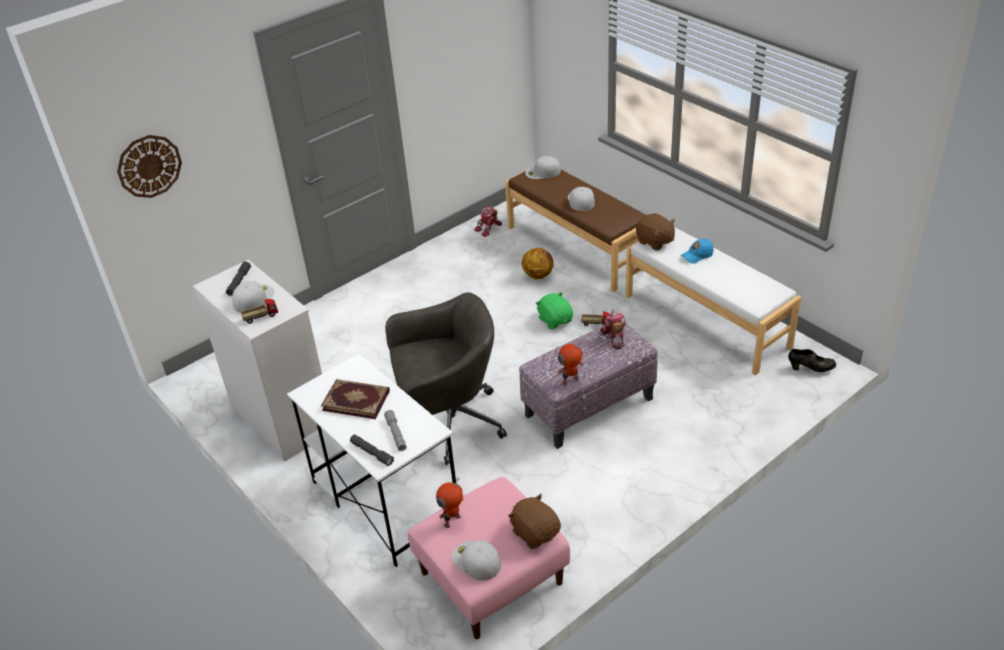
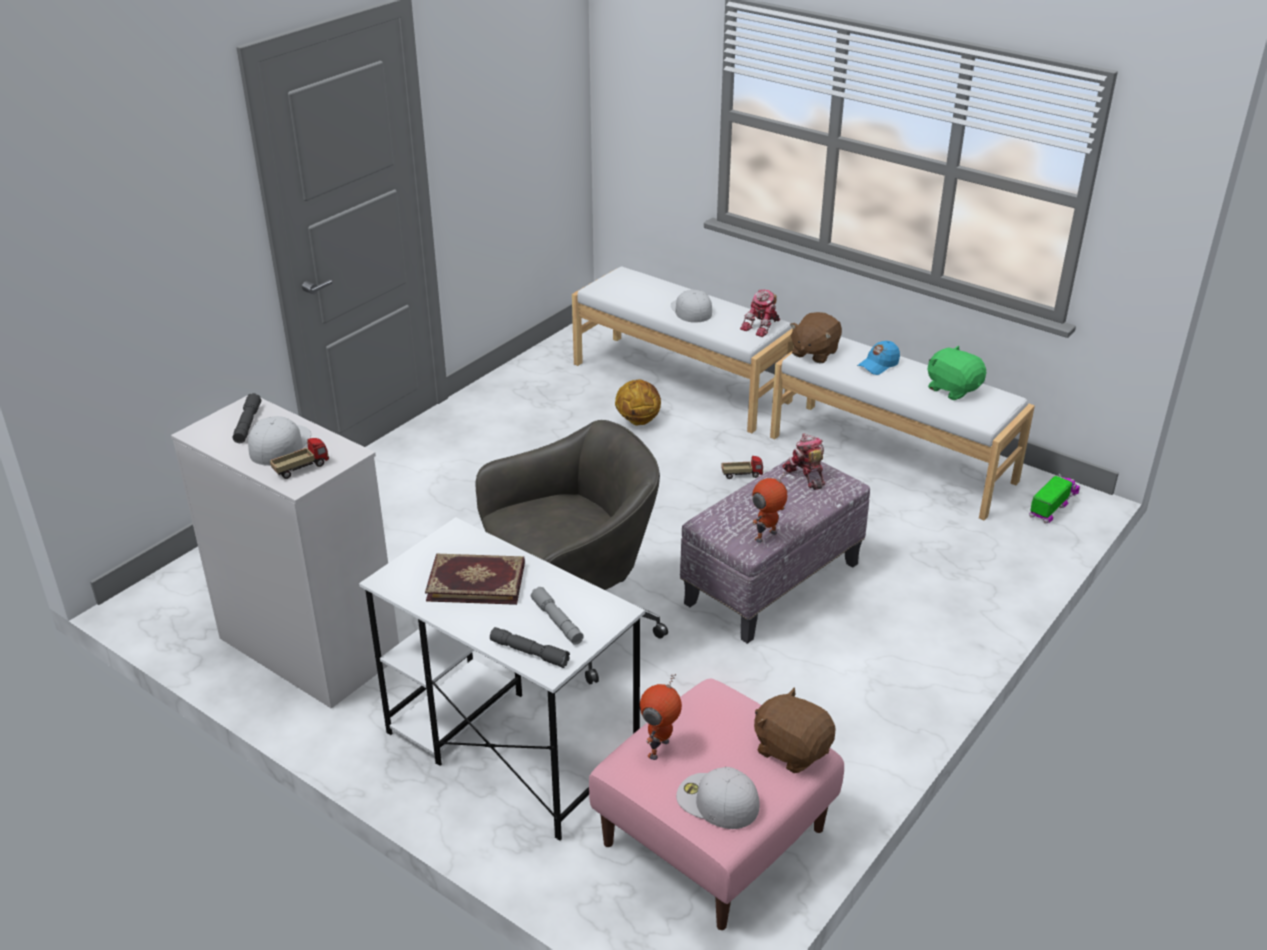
camera: 15 degrees left, 5 degrees down
(149, 166) = (81, 253): wall clock -> none
(489, 229) = (547, 367): toy robot -> toy robot (762, 326)
(542, 172) = (623, 279): white cap -> none
(555, 320) = (683, 475): green plush toy -> green plush toy (953, 389)
(577, 247) = (681, 382): brown bench -> white bench
(655, 242) = (814, 353): brown plush toy -> brown plush toy turned 90 degrees clockwise
(810, 368) = (1053, 505): black shoe -> toy truck

